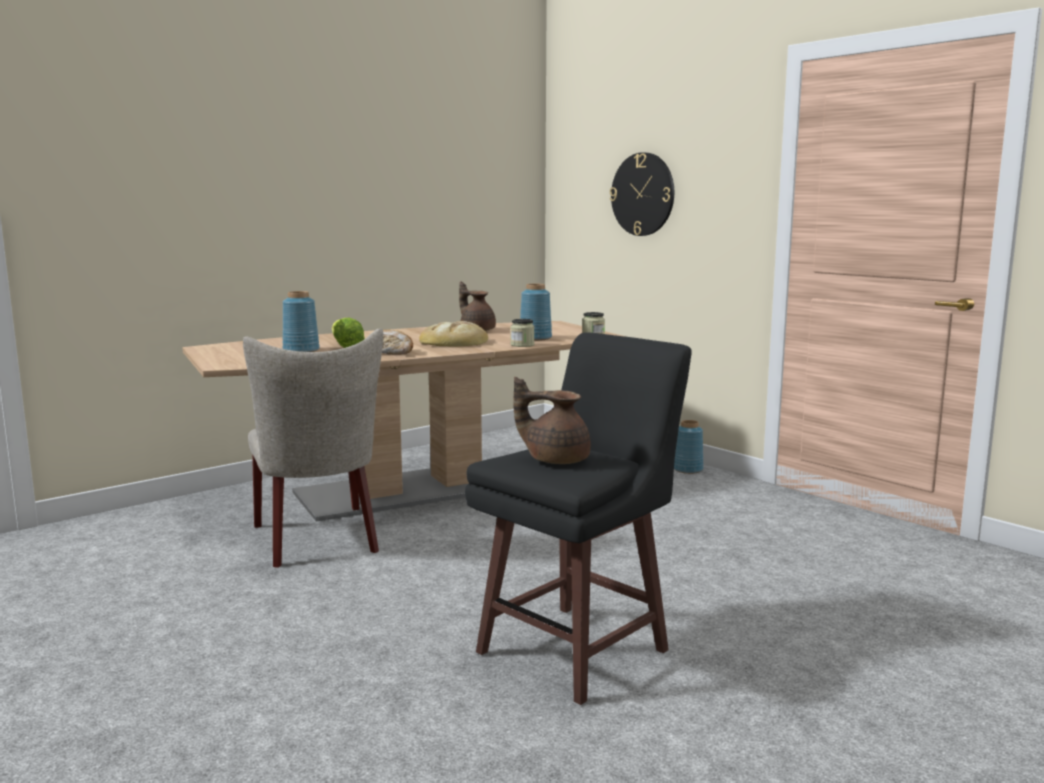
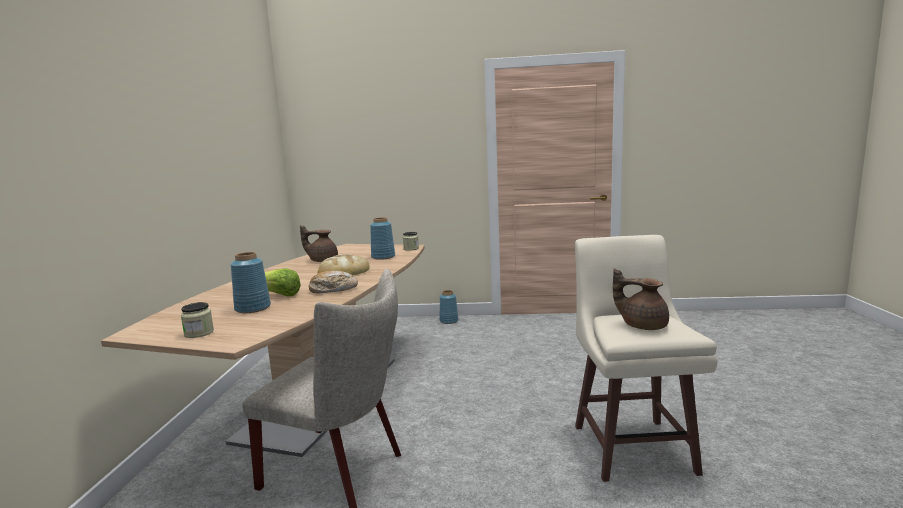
camera: 45 degrees left, 0 degrees up
(522, 345) = (395, 263): jar -> jar (199, 333)
(555, 459) = (642, 325): brown teapot -> brown teapot turned 60 degrees clockwise
(577, 650) = (632, 446): black stool -> beige stool
(643, 194) = (380, 151): wall clock -> none

